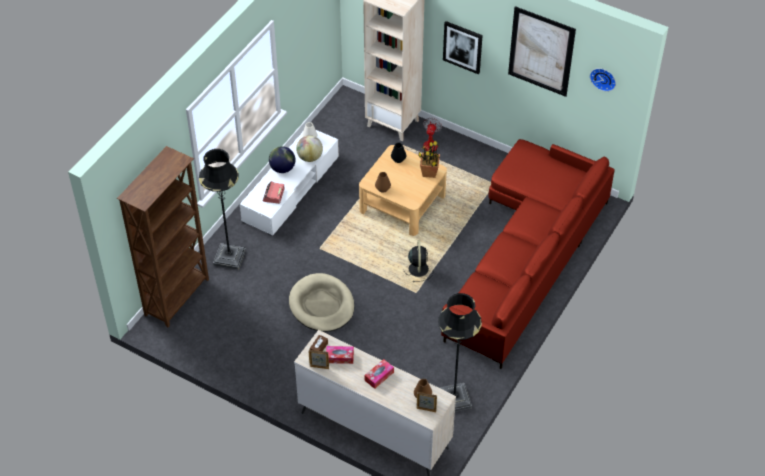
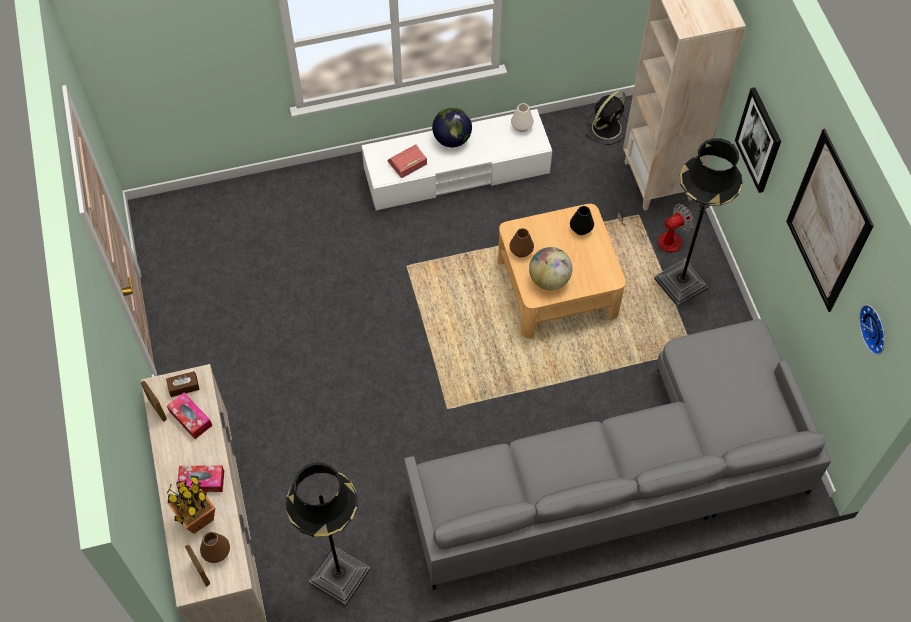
camera: 45 degrees right, 10 degrees up
(178, 297) = (209, 202): brown bookcase -> none
(229, 257) = (306, 200): black floor lamp -> black floor lamp (680, 284)
(310, 157) = (496, 149): globe -> globe (549, 279)
(322, 305) = (333, 335): beige dog bed -> none
(418, 268) = (484, 381): black fan -> black fan (607, 126)
(429, 172) = (597, 274): potted plant -> potted plant (197, 518)
(526, 256) = (625, 475): red sofa -> grey sofa

